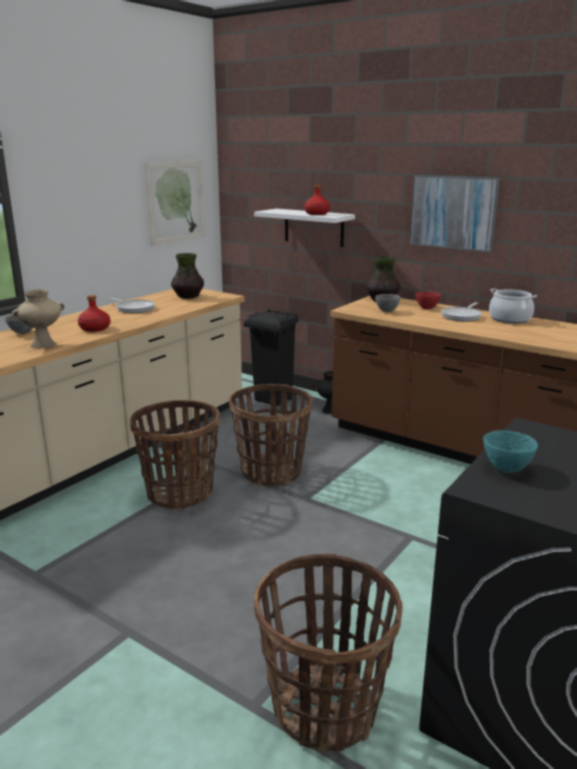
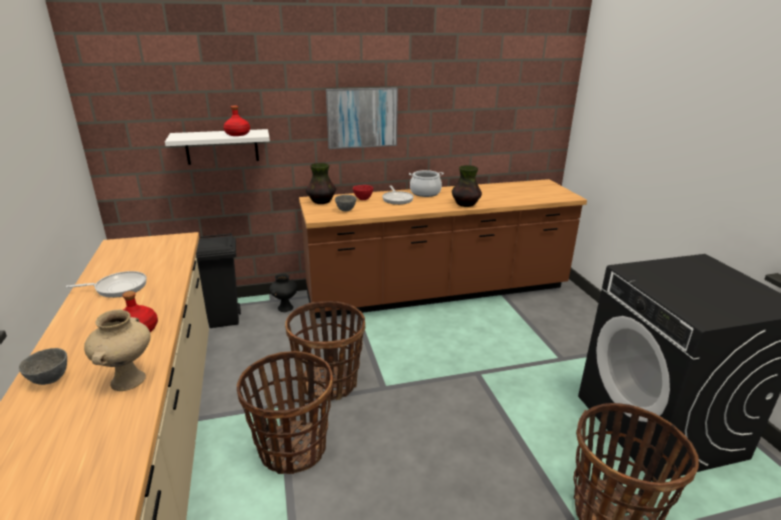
camera: 50 degrees left, 5 degrees up
(176, 201) = (57, 144): picture -> none
(188, 297) = (145, 252): vase -> vase (465, 204)
(506, 468) = (680, 300): turquoise bowl -> none

